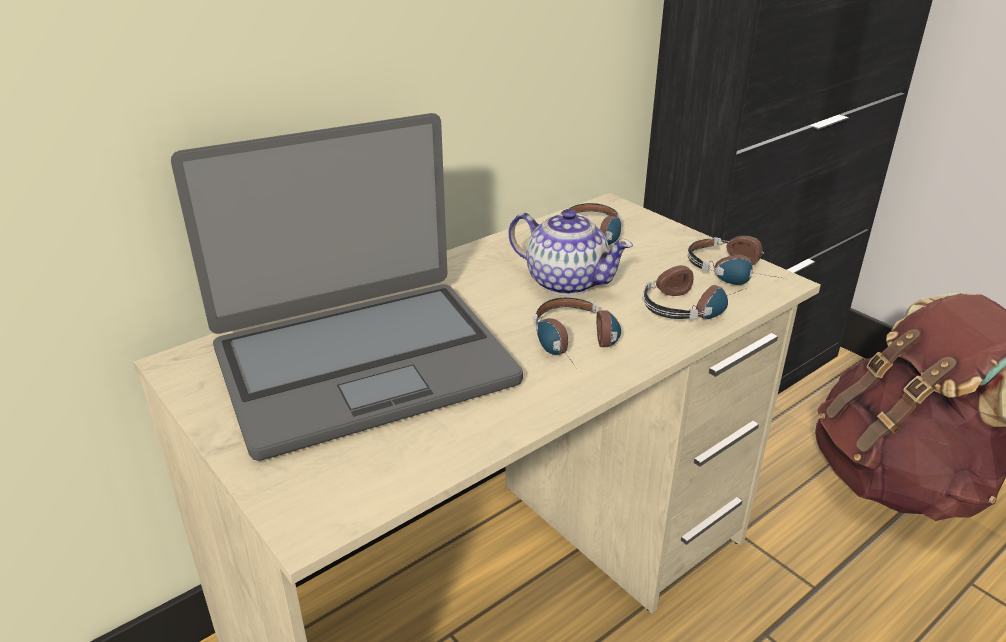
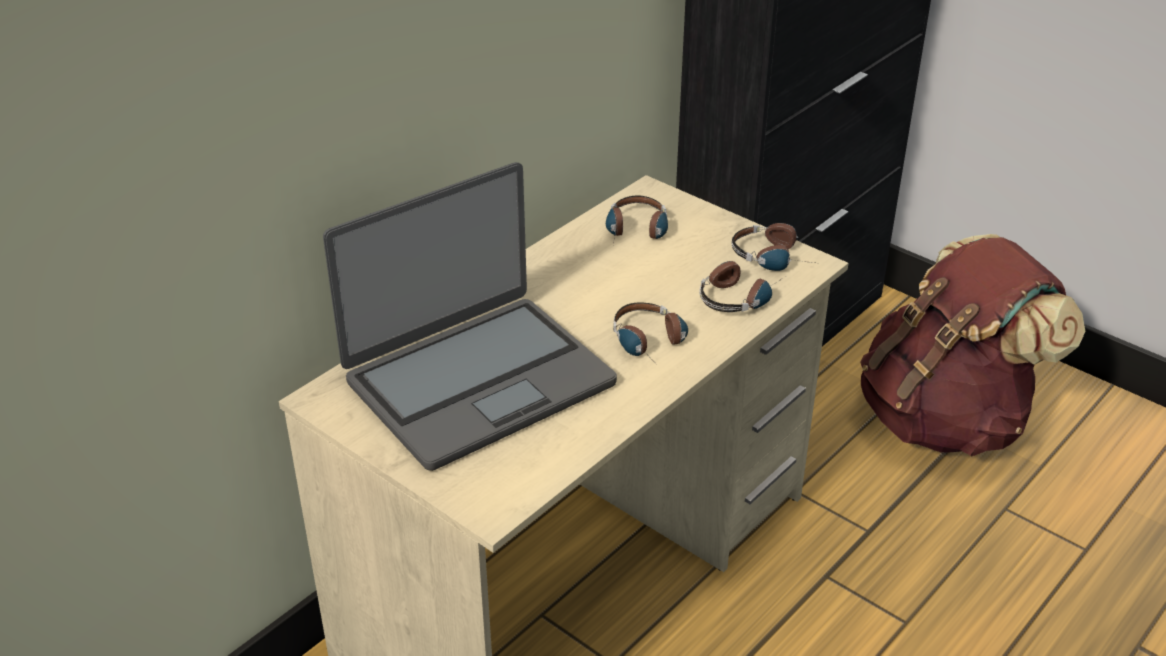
camera: 10 degrees left, 5 degrees up
(565, 281) = (628, 282): teapot -> none

